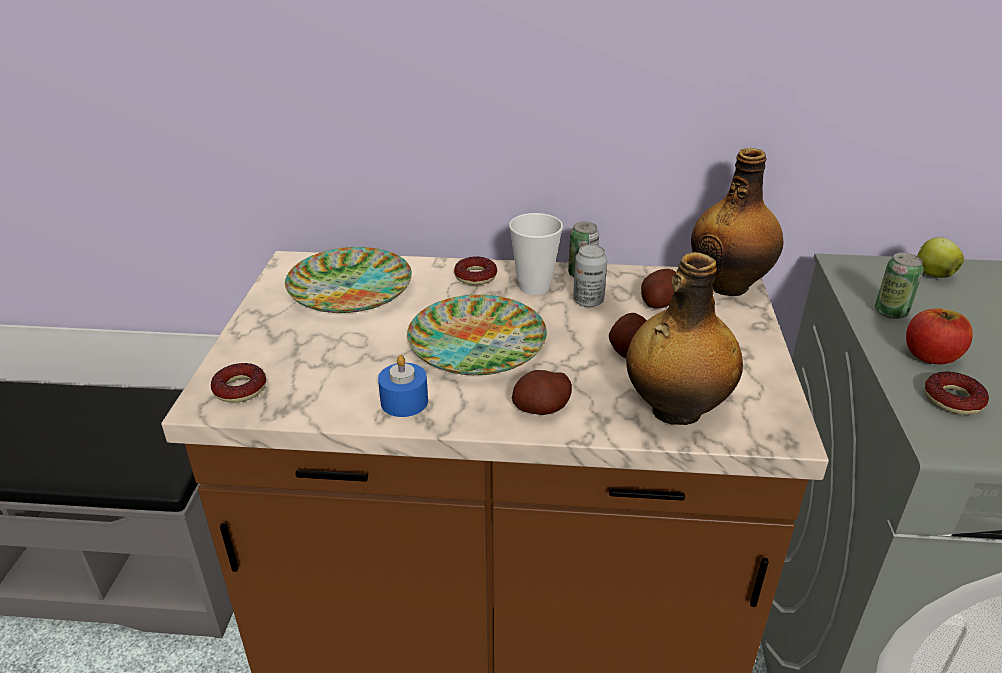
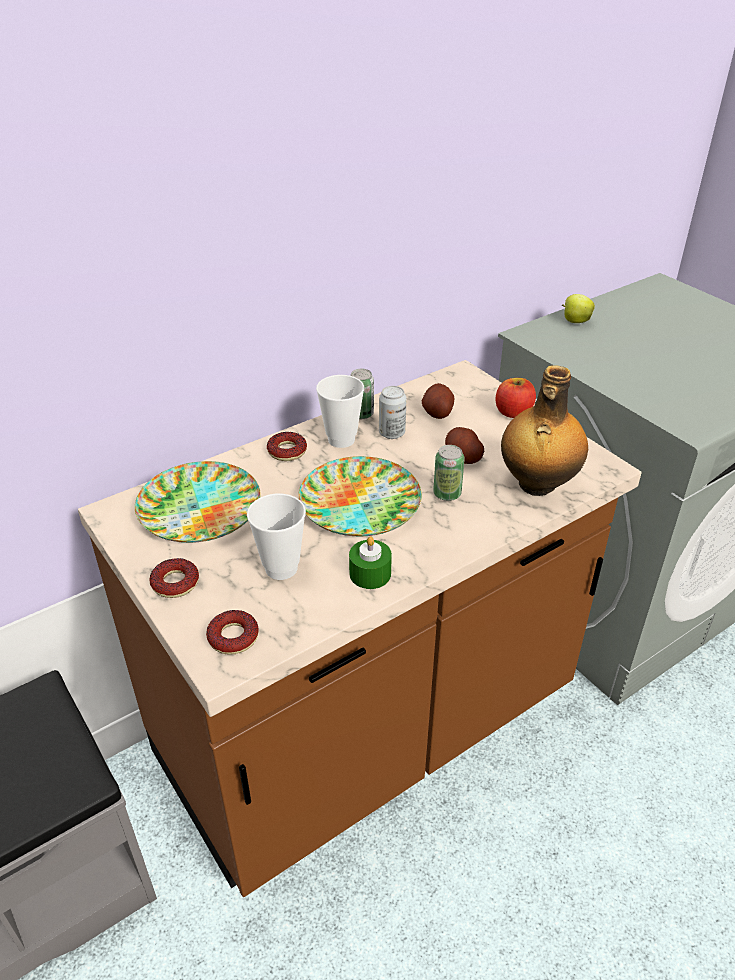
camera: 40 degrees left, 5 degrees up
(344, 359) = (281, 568): none -> cup
(404, 401) = (370, 574): blue candle -> green candle
(541, 408) = (462, 527): potato -> none
(729, 285) = (463, 379): bottle -> none
(890, 312) = (583, 358): can -> can (447, 494)
(930, 356) = (632, 379): apple -> apple (513, 412)
(953, 399) = (670, 401): donut -> donut (175, 583)

